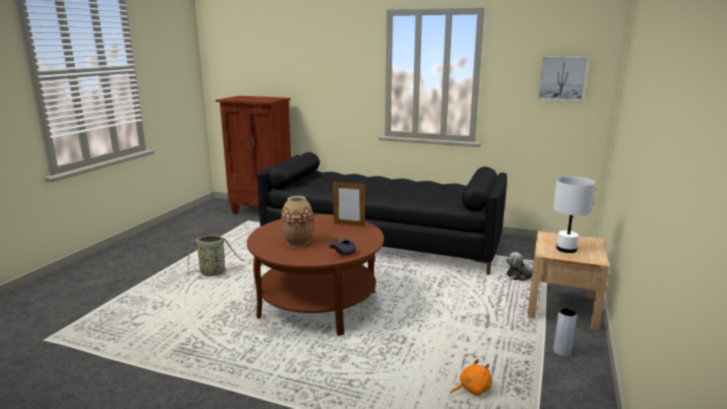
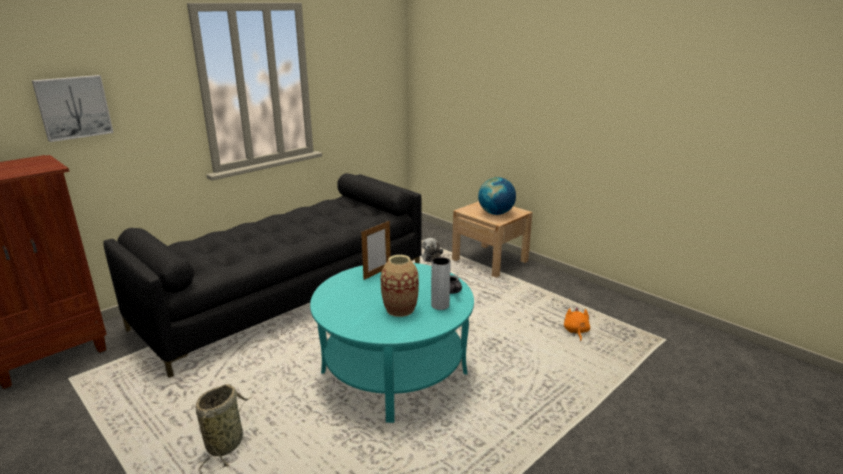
camera: 65 degrees left, 5 degrees up
(318, 304) = (394, 371): brown coffee table -> turquoise coffee table
(562, 78) = (373, 72): picture -> picture (73, 107)
(562, 351) = (546, 283): grey vase -> grey vase (440, 305)
(566, 249) = (496, 213): white table lamp -> globe

